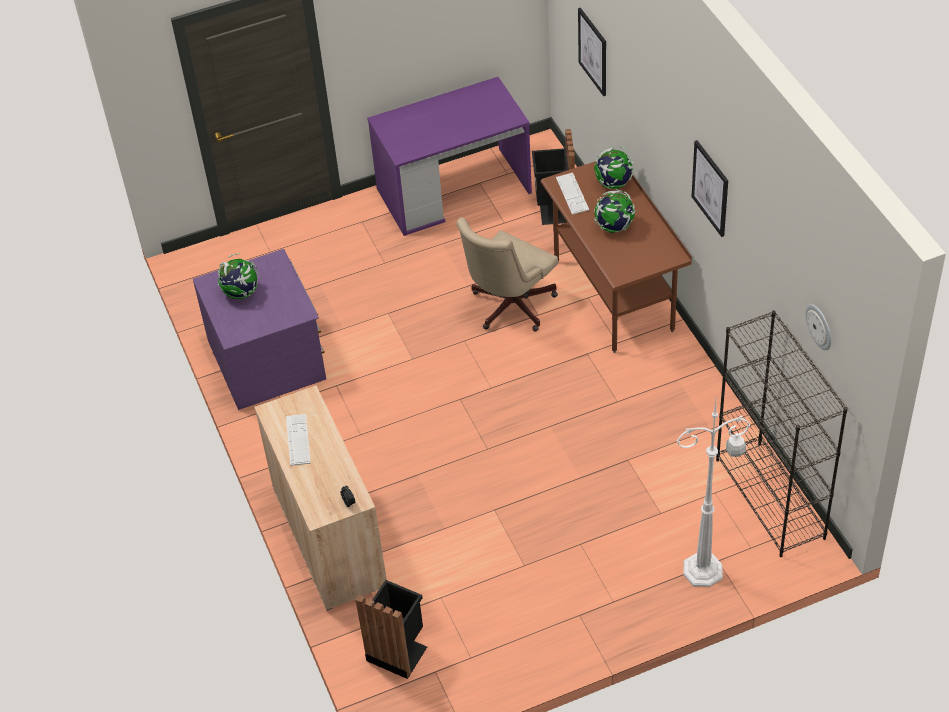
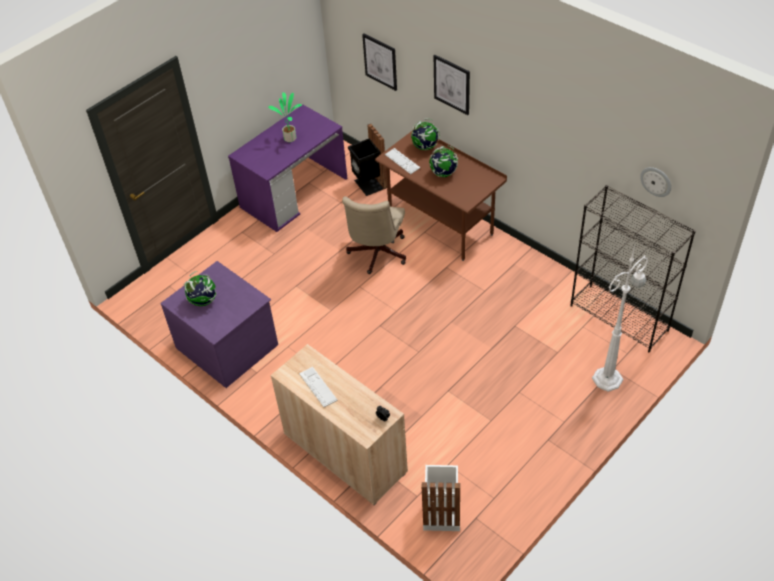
camera: 25 degrees left, 0 degrees up
(398, 651) = (441, 514): black trash can -> white trash can
(456, 118) = (291, 138): none -> potted plant
(710, 188) = (523, 119): picture -> picture (452, 84)

